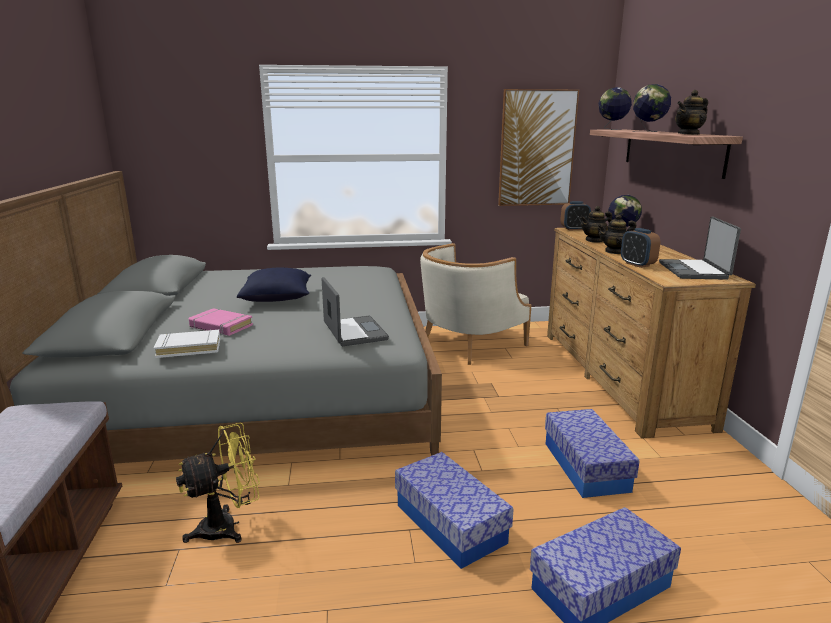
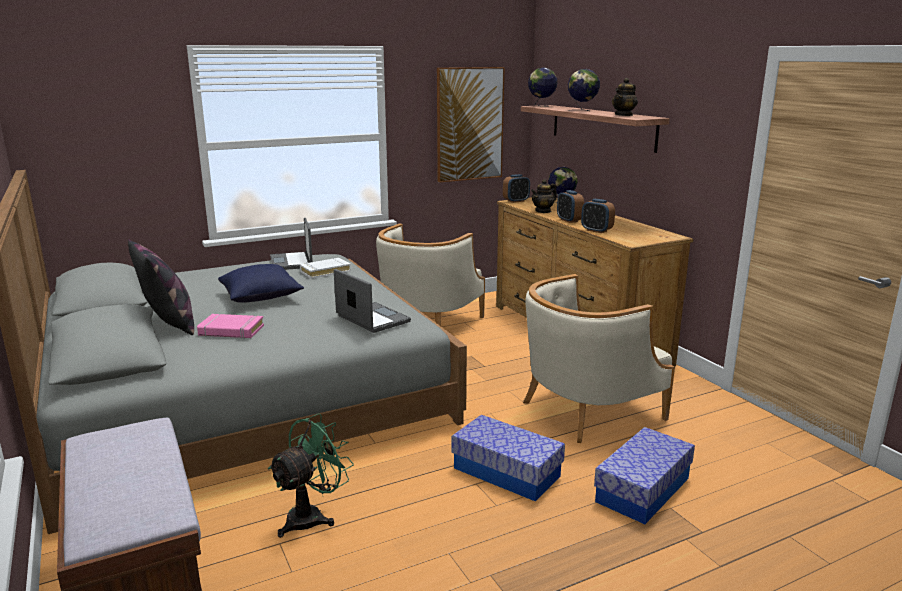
camera: 20 degrees left, 0 degrees up
(180, 313) = (169, 324): none -> pillow
(189, 348) = (221, 355): white book -> white book (325, 271)
(228, 526) = (312, 516): yellow fan -> green fan
(585, 466) = (588, 409): storage box -> beige armchair
(614, 251) = (569, 220): teapot -> alarm clock
(694, 271) = (643, 232): laptop -> laptop (292, 262)

